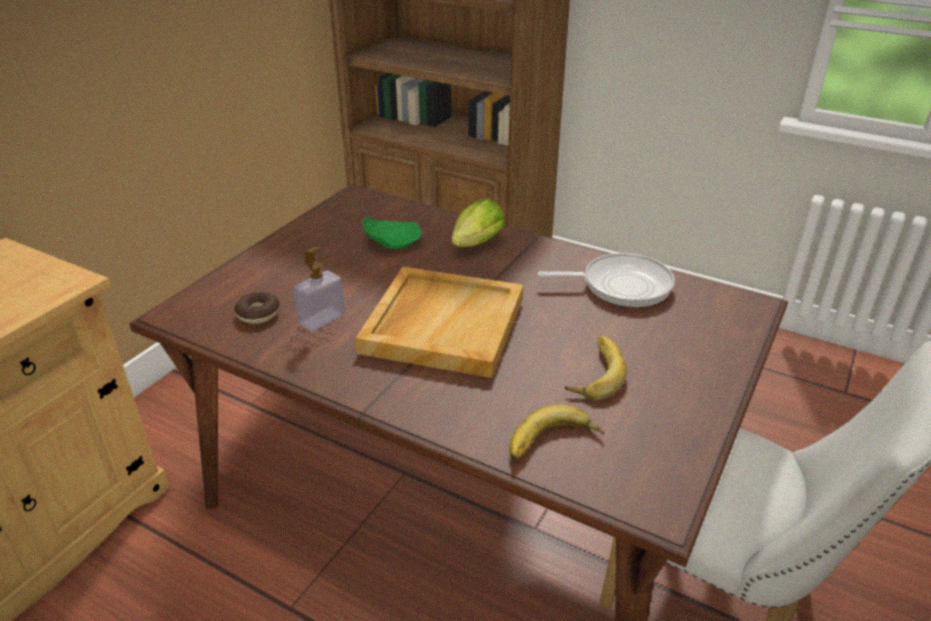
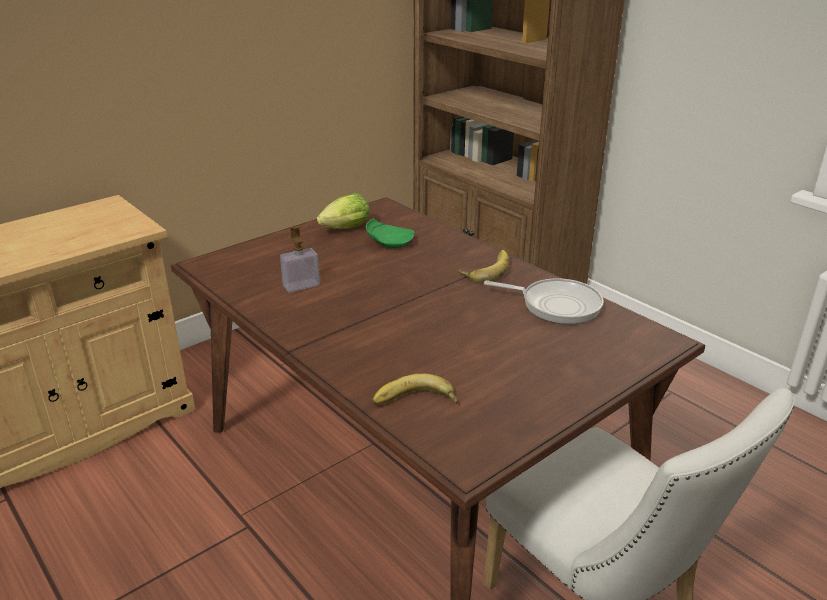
camera: 20 degrees right, 5 degrees down
(258, 313) = (258, 274): donut -> none
(443, 324) = (388, 306): beige tray -> none
(475, 245) = (454, 255): lettuce -> lettuce (343, 229)
(593, 372) = (483, 361): banana -> banana (485, 269)

